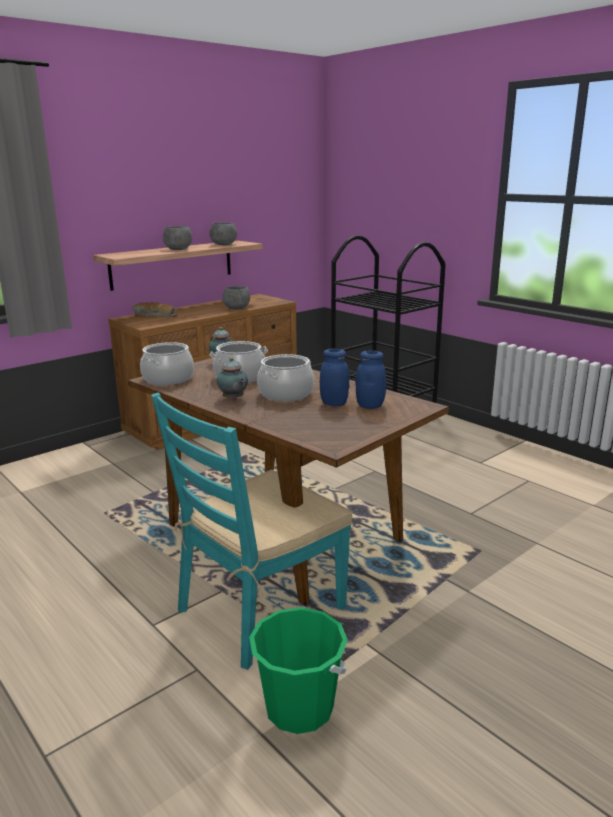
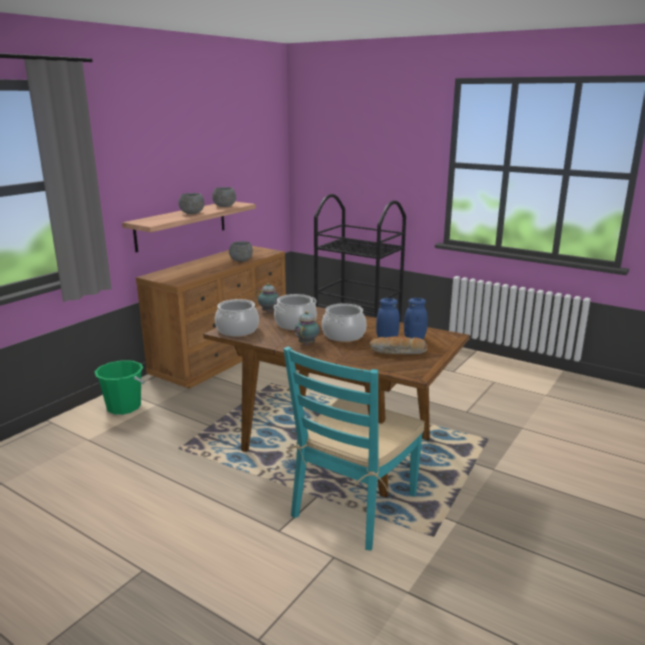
camera: 15 degrees left, 0 degrees up
(154, 316) = (176, 272): bread -> bread (398, 352)
(233, 399) = (307, 343): teapot -> teapot turned 120 degrees counterclockwise
(299, 707) = (423, 569): green bucket -> green bucket (124, 407)

